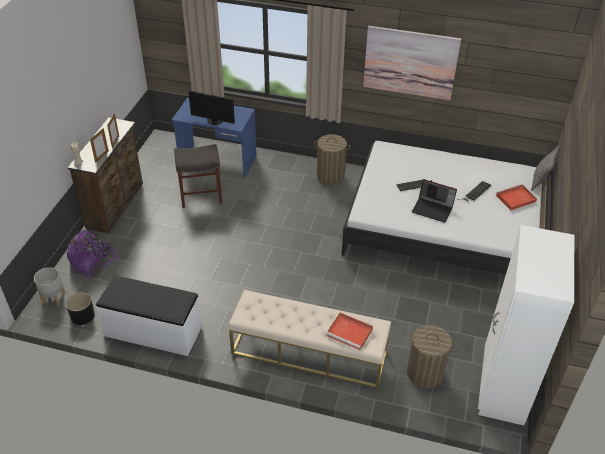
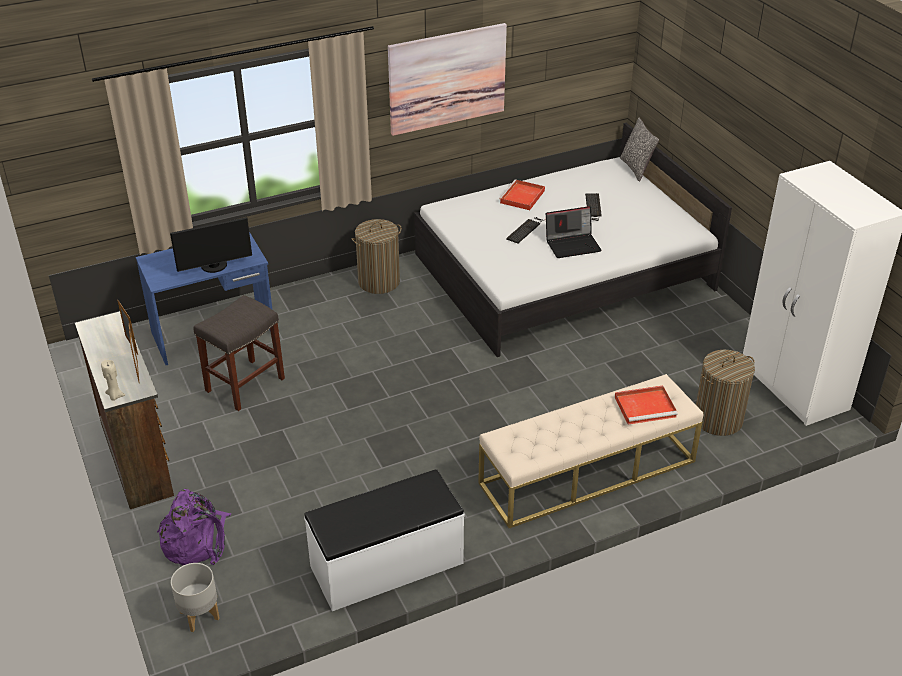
camera: 40 degrees left, 5 degrees down
(82, 316) = (270, 609): black planter -> none
(515, 199) = (635, 196): red tray -> red tray (522, 197)

